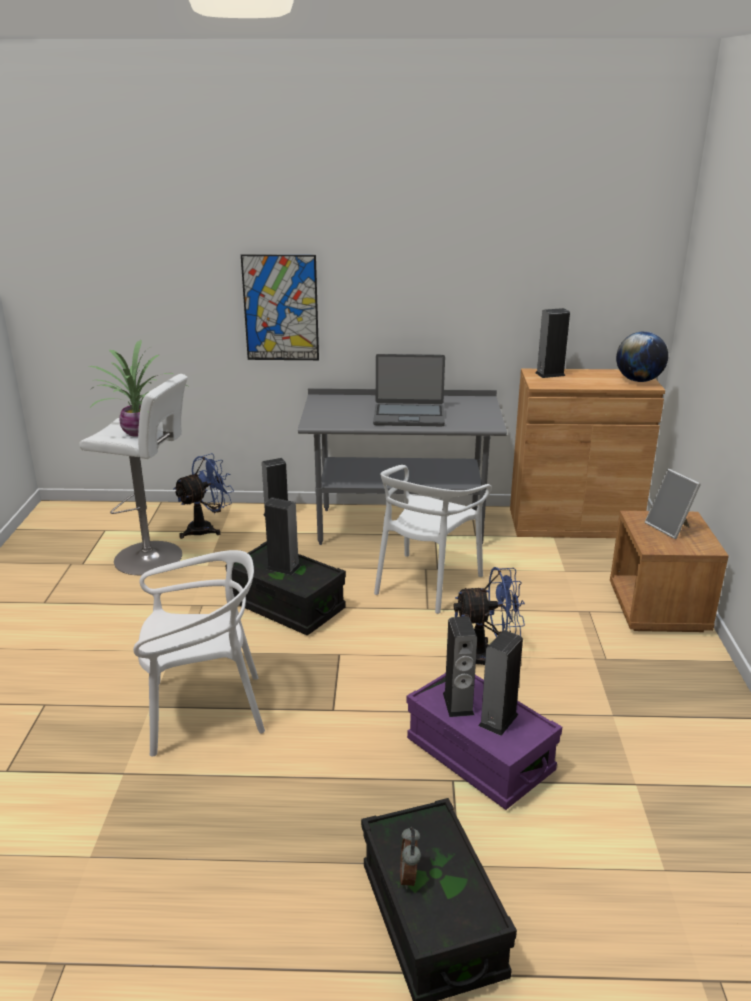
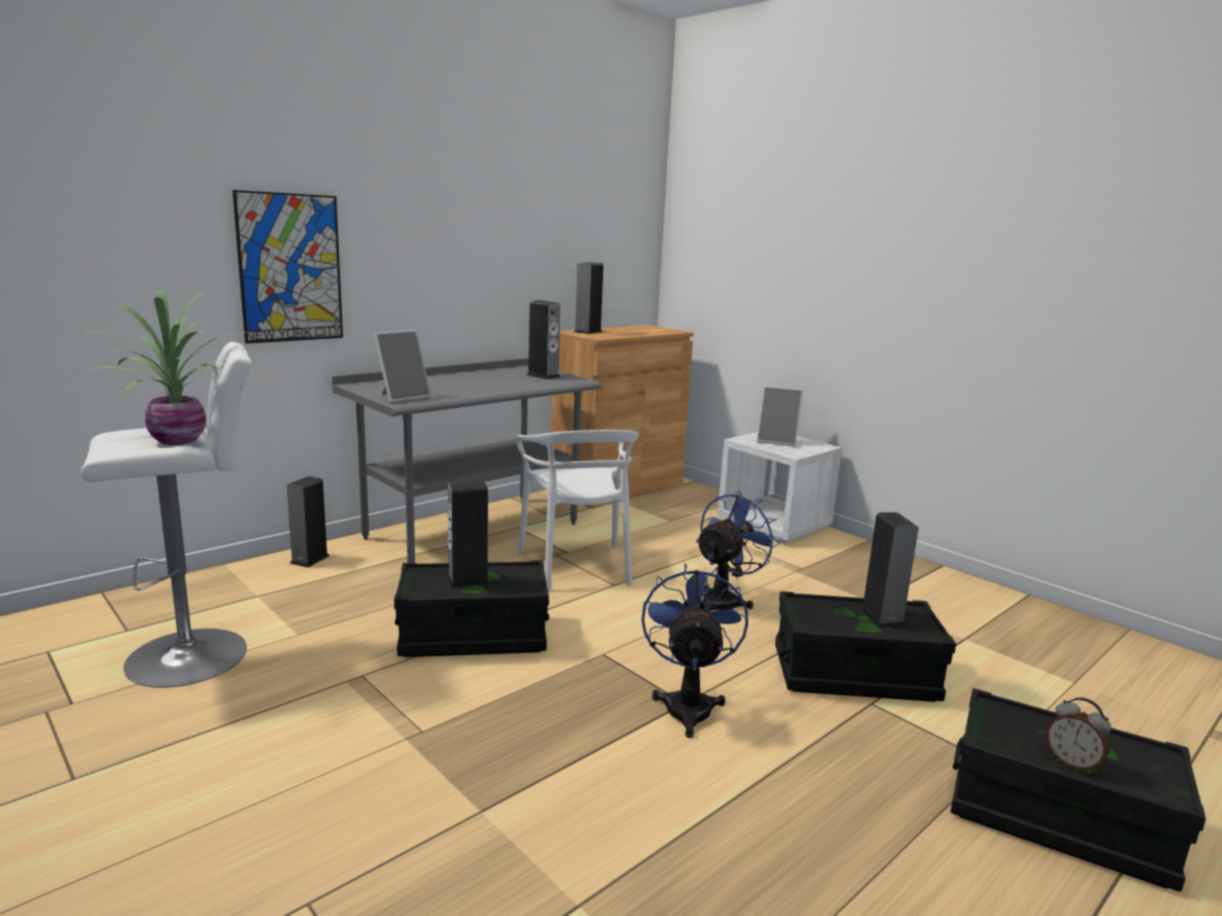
camera: 45 degrees left, 10 degrees down
(204, 711) = (558, 777): white chair -> none
(206, 528) = (229, 599): blue fan -> blue fan (688, 704)
(324, 417) = (402, 397): none -> picture frame
(409, 416) = (490, 385): laptop -> none
(458, 703) = (836, 620): speaker -> speaker (543, 376)
(479, 756) = (854, 675): purple storage box -> black storage box
(638, 380) = (661, 329): globe -> none
(658, 610) = (774, 525): brown nightstand -> white nightstand

